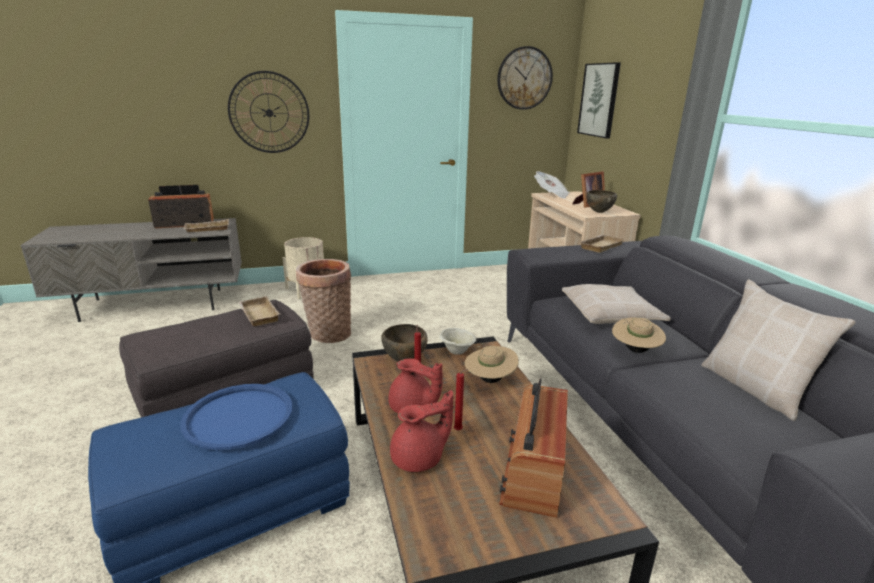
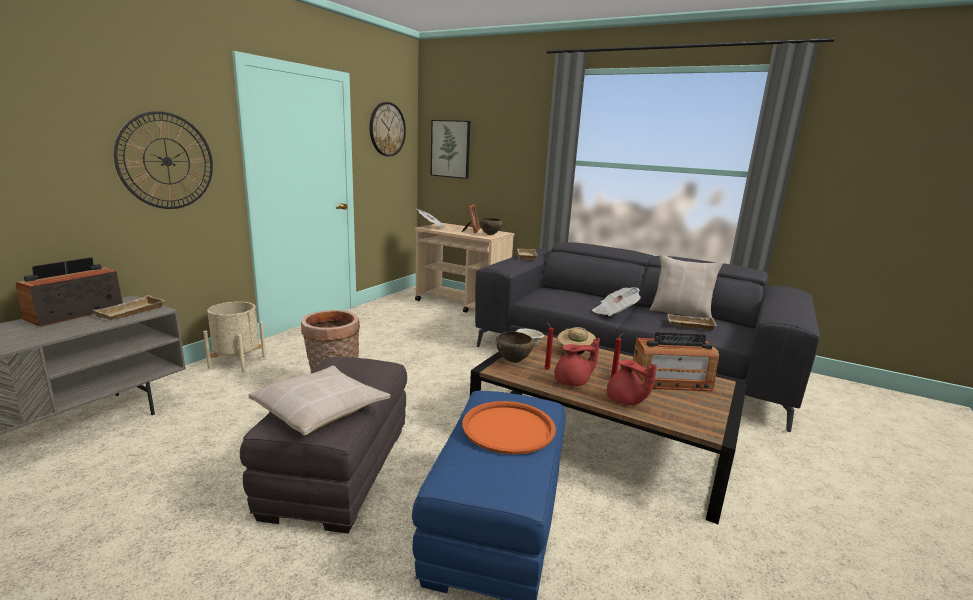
camera: 45 degrees left, 5 degrees down
(238, 417) = (508, 428): blue tray -> orange tray
(257, 314) = (351, 370): beige tray -> beige tray (689, 325)
(419, 459) = (625, 401): red teapot -> red teapot turned 120 degrees clockwise
(533, 469) = (671, 381): radio -> radio turned 60 degrees counterclockwise
(611, 314) = (570, 298): beige pillow -> beige pillow (321, 409)
(635, 350) = (614, 312): beige hat -> newspaper

